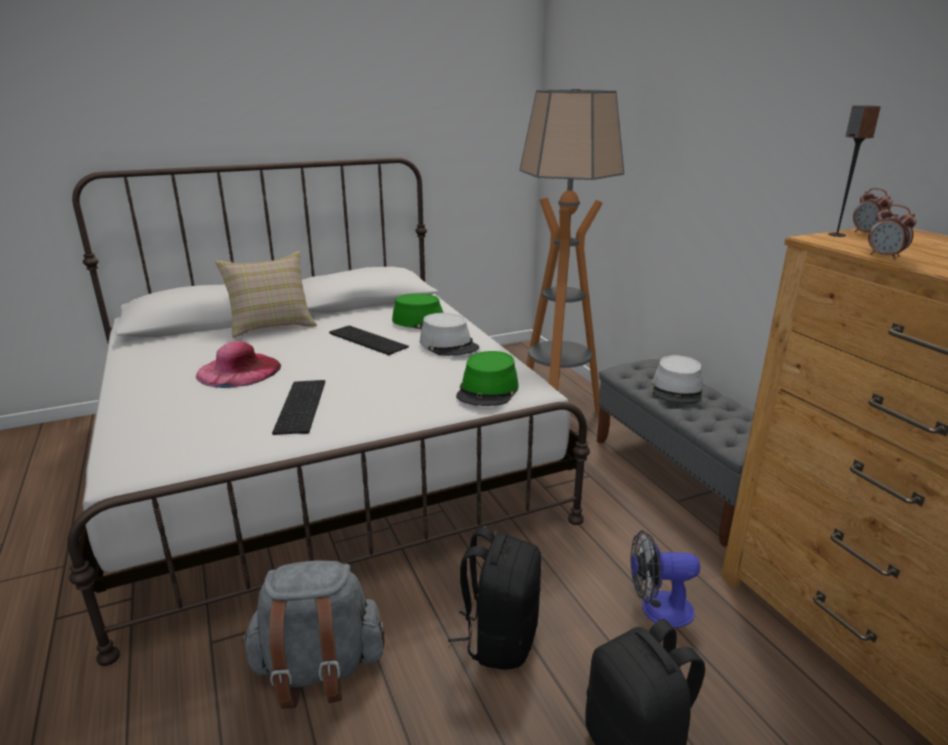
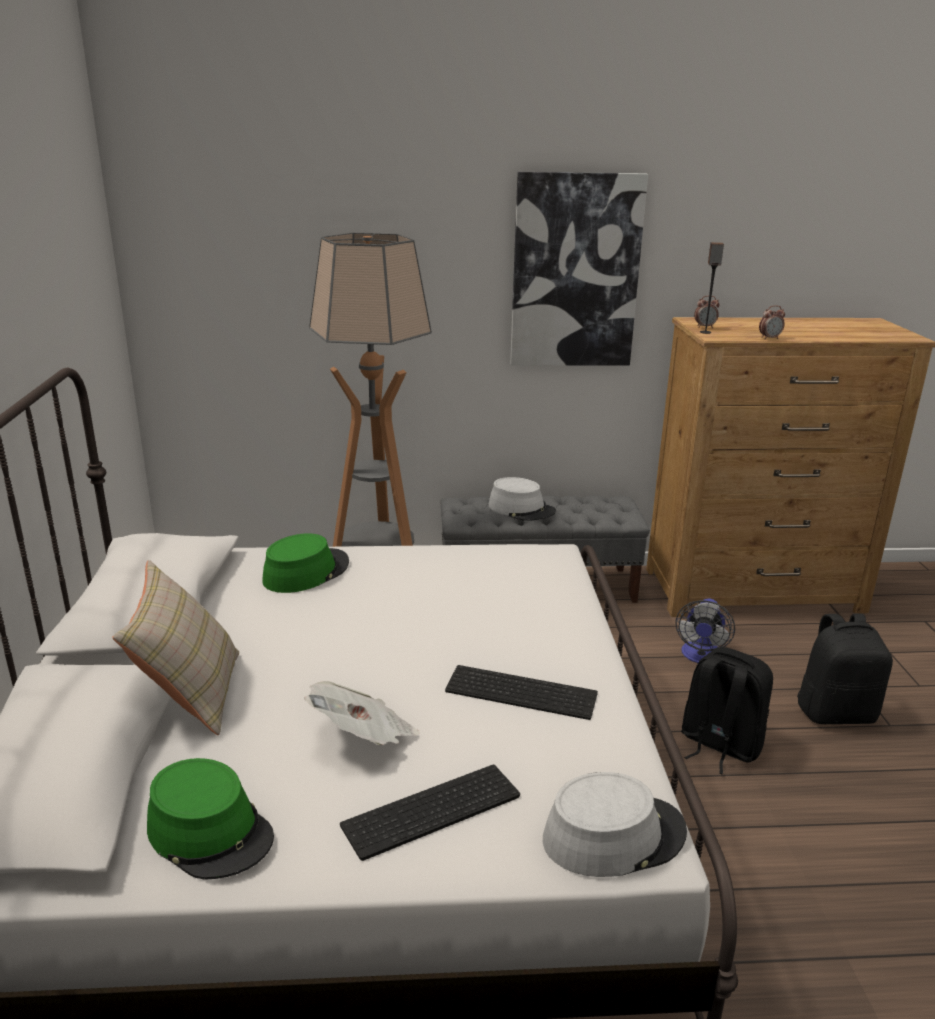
camera: 70 degrees left, 0 degrees up
(239, 370) = (364, 737): pink hat -> newspaper
(318, 669) = (741, 872): grey backpack -> none
(366, 340) = (337, 621): keyboard -> keyboard (432, 813)
(449, 345) = (403, 571): grey hat -> grey hat (613, 835)
(488, 390) = (543, 574): green hat -> green hat (210, 832)
(797, 149) = (575, 272): none -> picture

